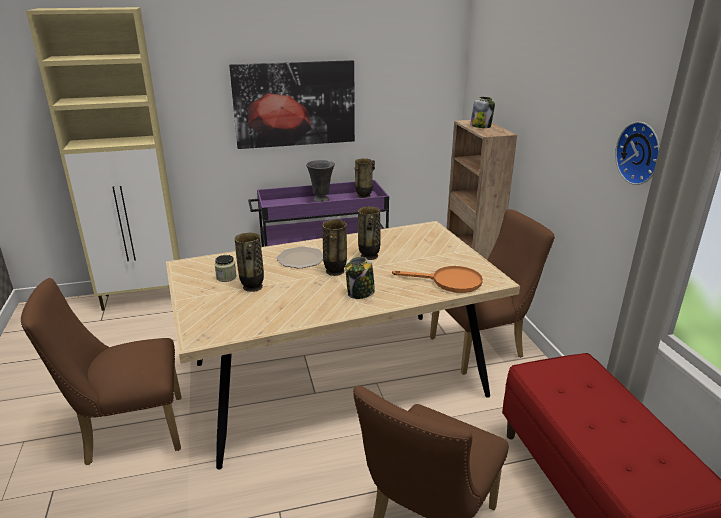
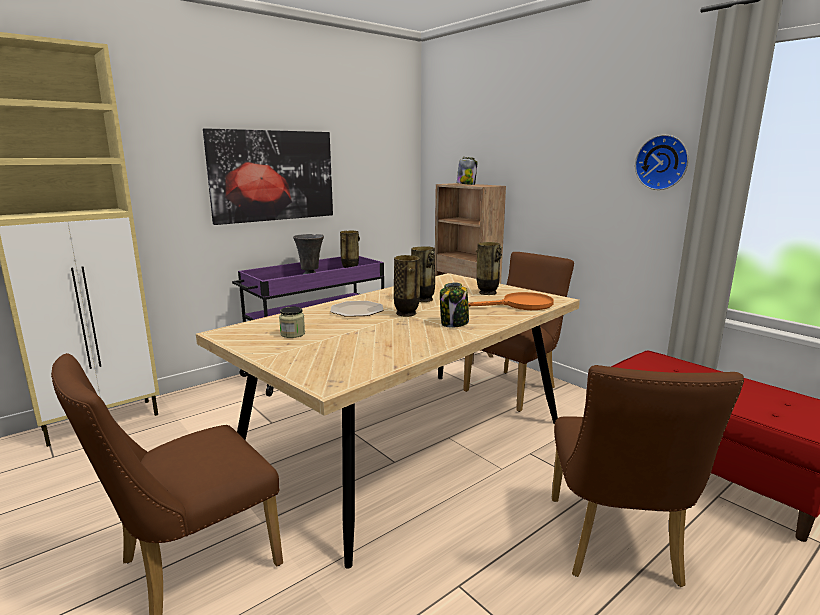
camera: 25 degrees left, 10 degrees down
(252, 287) = (335, 336): vase -> vase (487, 293)

